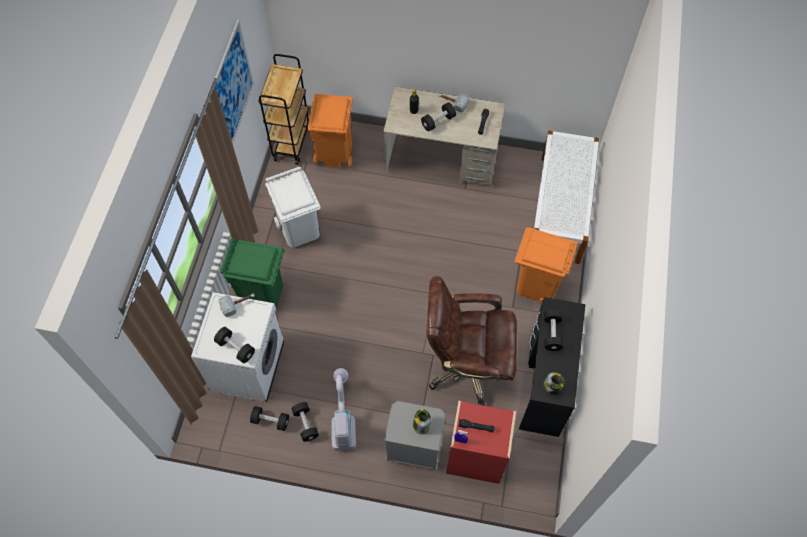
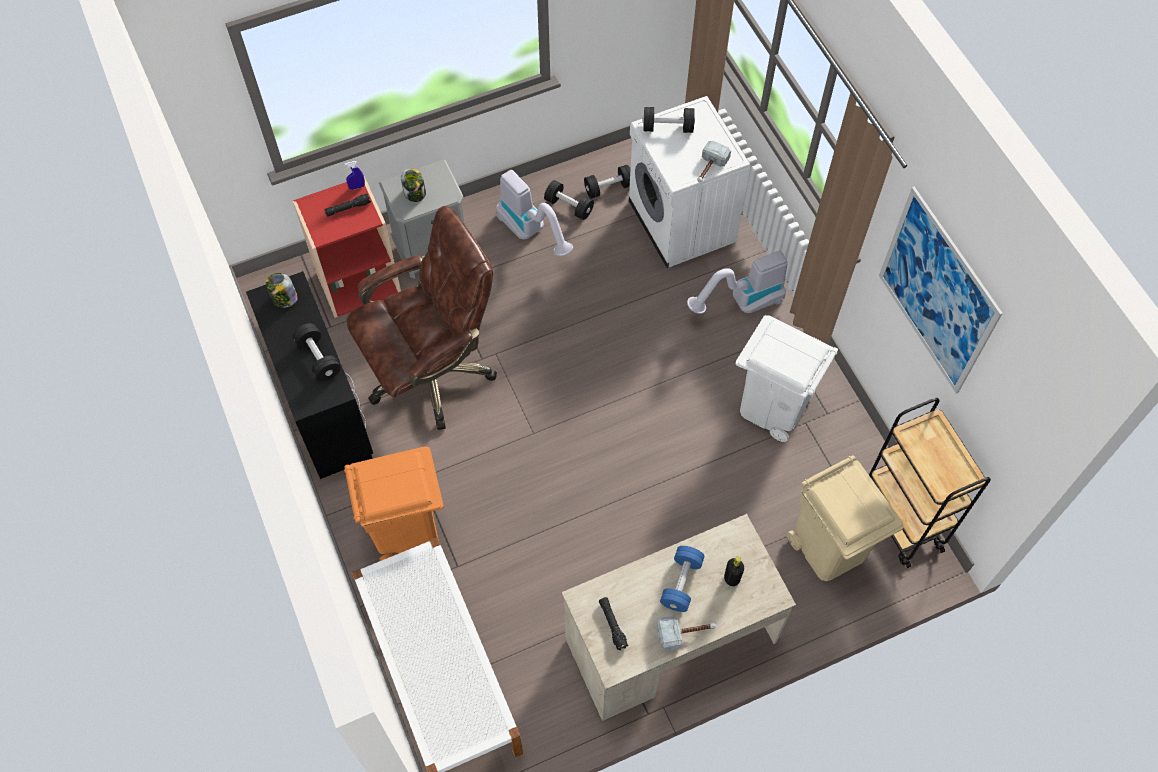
camera: 145 degrees right, 0 degrees up
(262, 293) = (741, 303): green trash can -> vacuum cleaner
(334, 153) = (830, 547): orange trash can -> beige trash can
(438, 121) = (681, 583): black dumbbell -> blue dumbbell

